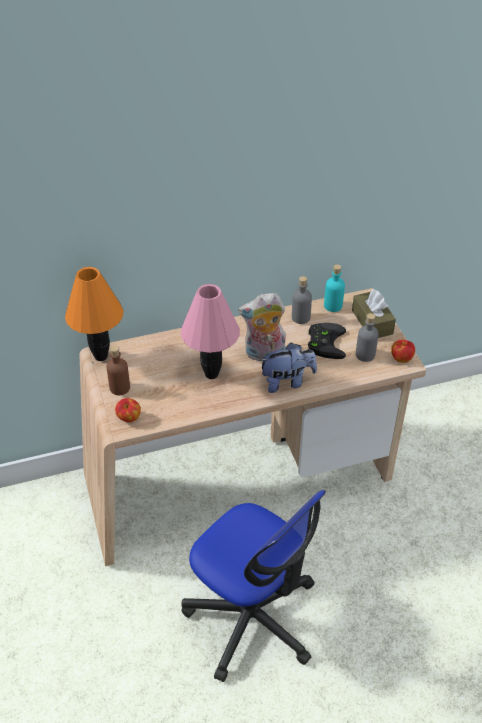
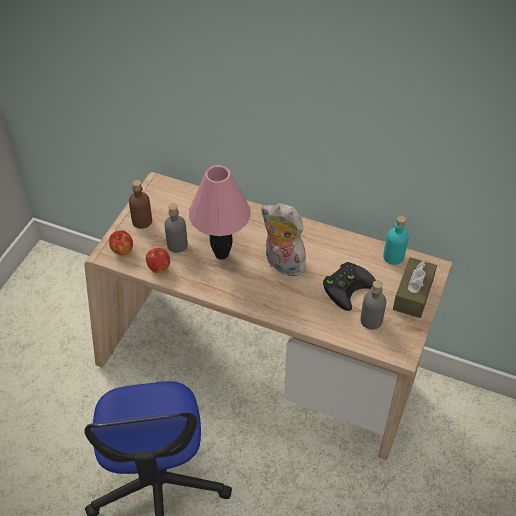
camera: 40 degrees right, 5 degrees up
(101, 356) = (157, 186): orange table lamp -> none
(287, 382) = (275, 300): plush toy -> none
(300, 317) = (351, 250): grey bottle -> grey bottle (177, 245)
(401, 358) = (402, 345): apple -> apple (159, 267)

